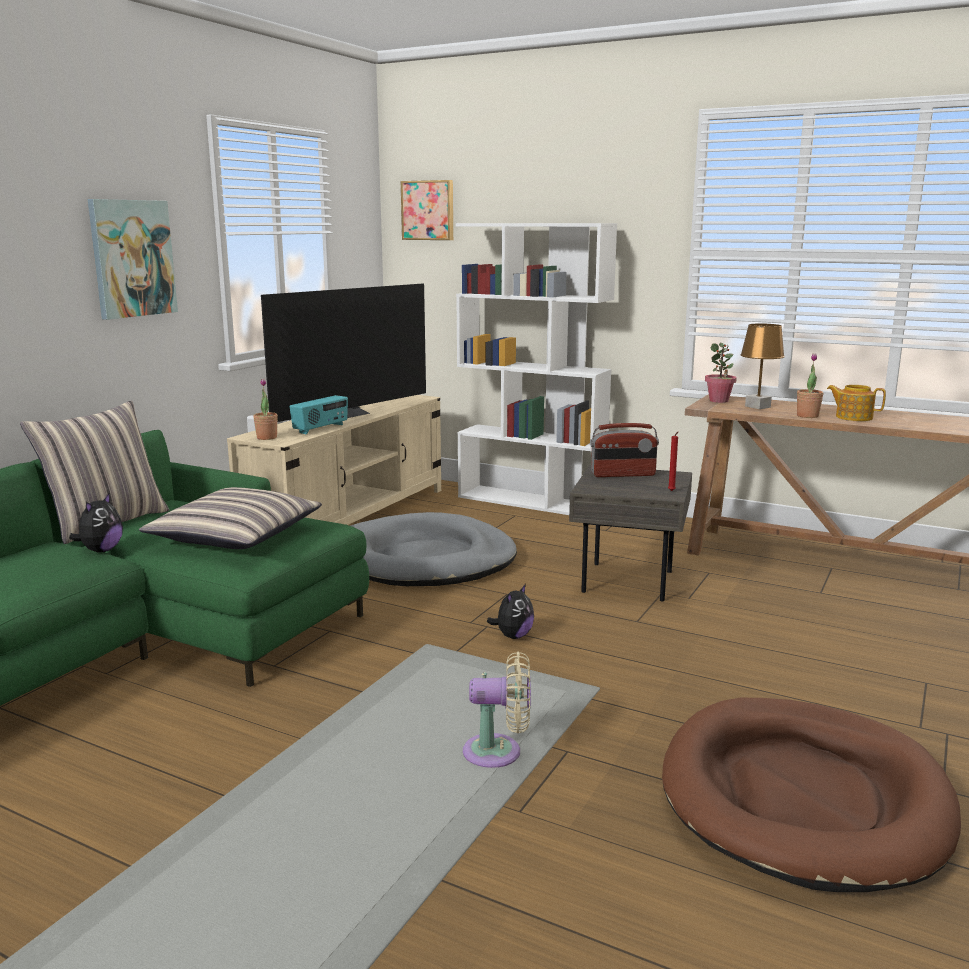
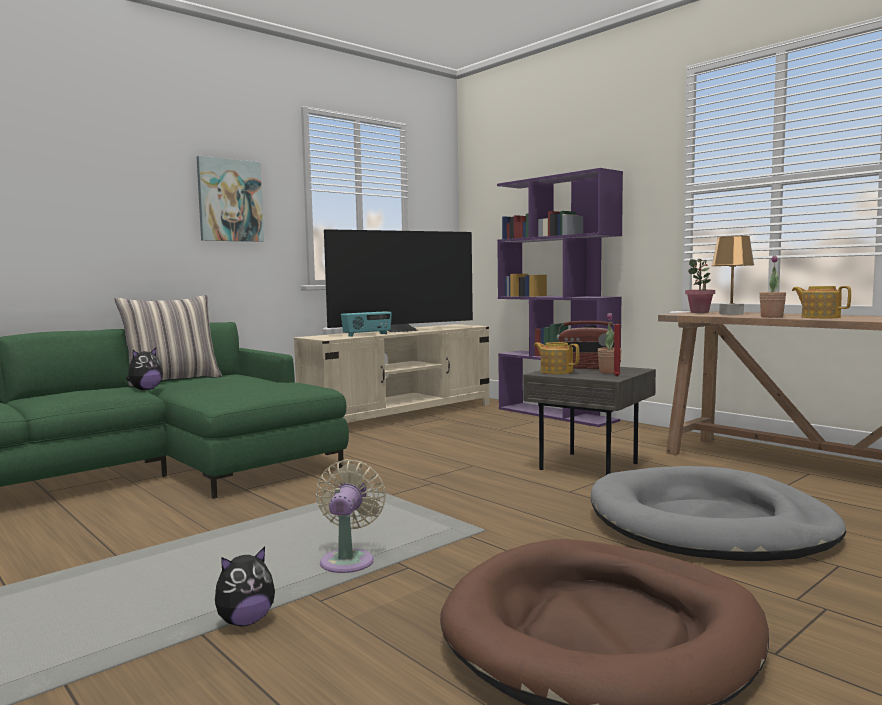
camera: 20 degrees right, 10 degrees down
(236, 536) = (240, 387): pillow -> none
(267, 437) = (320, 337): potted plant -> potted plant (609, 372)
(425, 559) = (430, 441): grey dog bed -> grey dog bed (709, 524)
(428, 210) = (489, 181): picture -> none
(498, 753) = (348, 560): beige fan -> beige fan turned 105 degrees counterclockwise
(513, 636) = (448, 490): plush toy -> plush toy (245, 621)
(531, 502) = (557, 414): white bookcase -> purple bookcase
(599, 485) = (556, 371): none -> teapot

